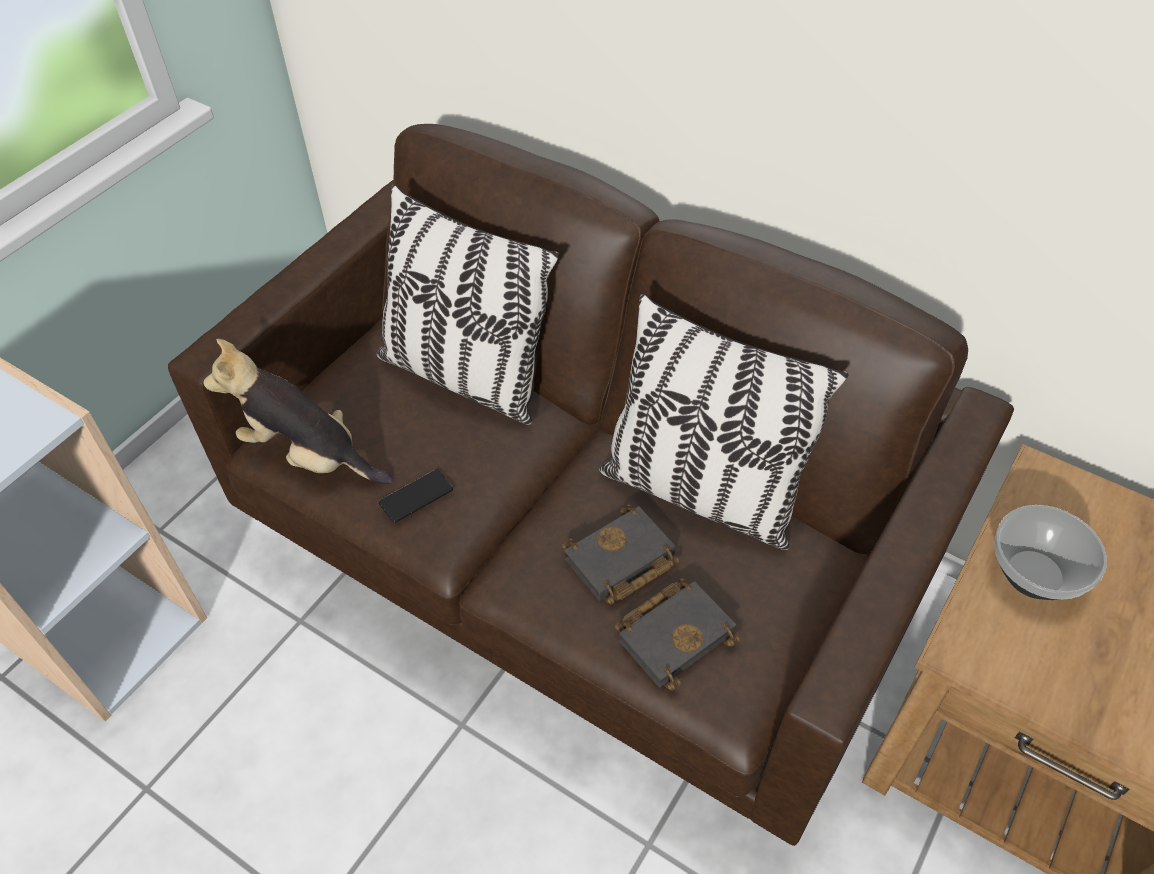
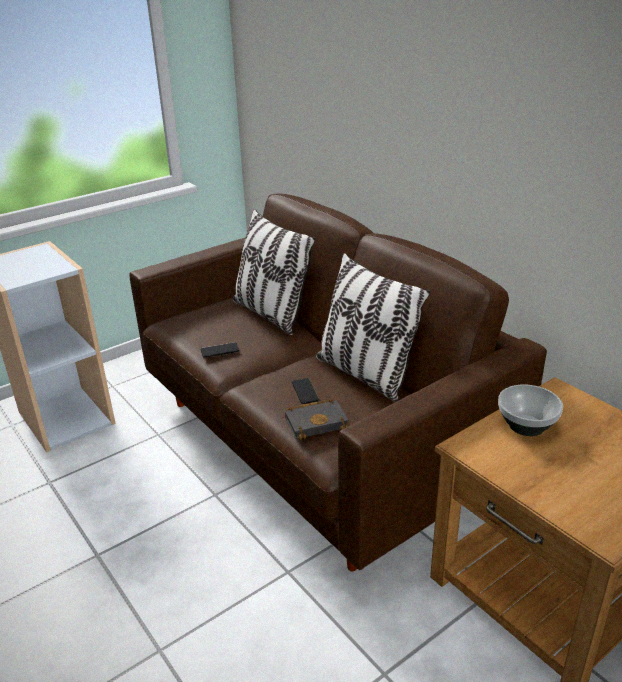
camera: 20 degrees right, 20 degrees down
(308, 455) = (179, 329): plush toy -> none
(620, 563) = (305, 391): black book -> phone

